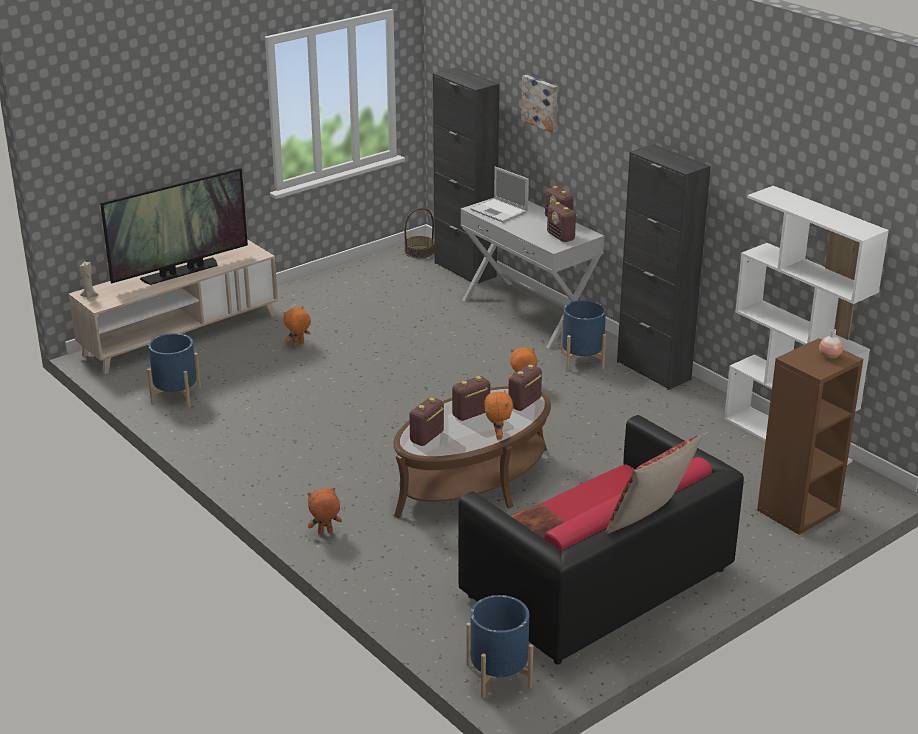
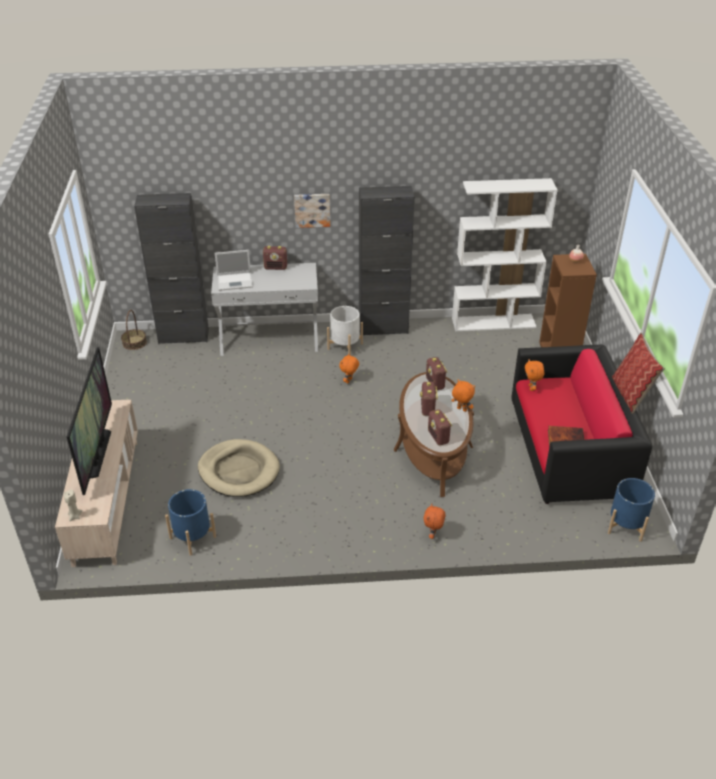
camera: 55 degrees left, 10 degrees up
(295, 381) = (239, 471): none -> beige dog bed
(298, 345) = (192, 449): orange plush toy -> orange plush toy (531, 388)
(541, 103) = (236, 193): picture -> picture (312, 209)
(561, 237) = (299, 276): radio -> none
(582, 360) = (345, 346): blue planter -> white planter

